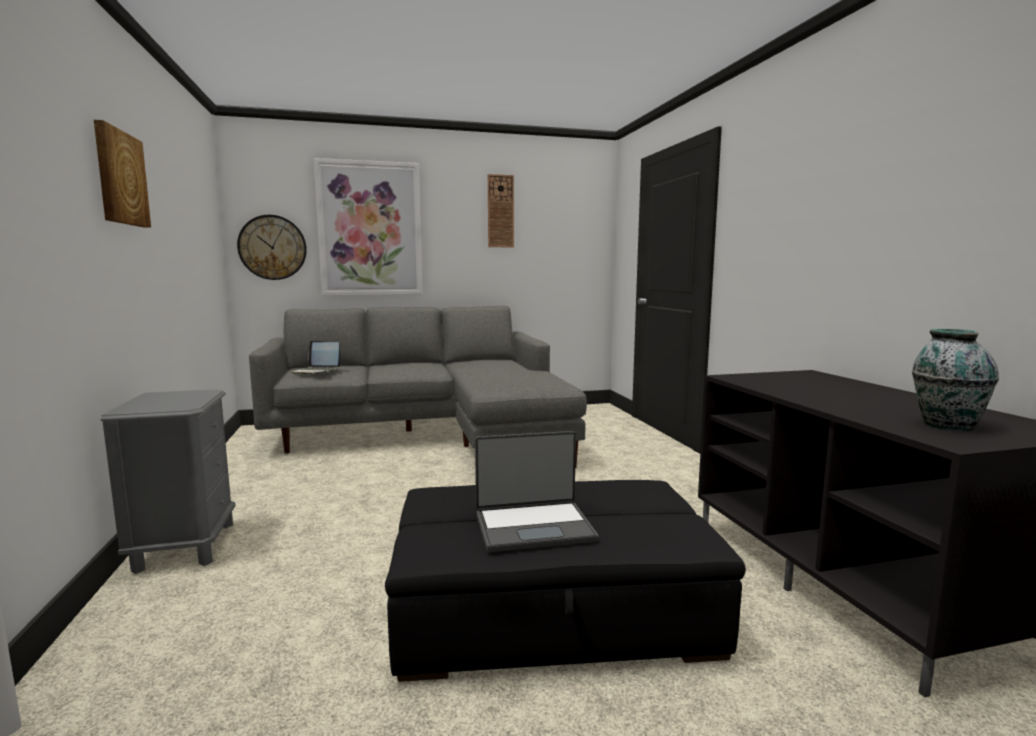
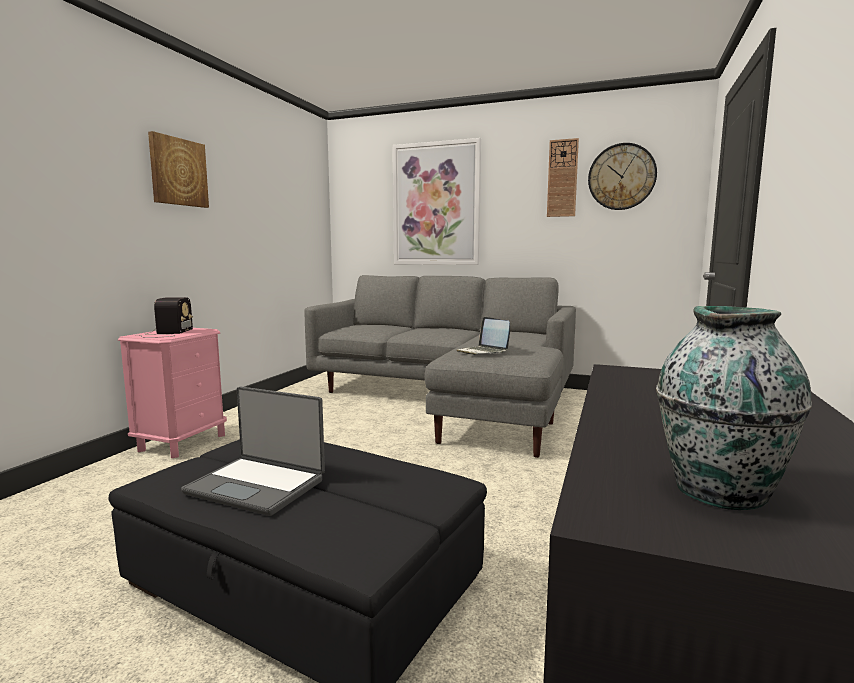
camera: 35 degrees right, 0 degrees up
(164, 402) = (167, 333): none -> radio
(185, 546) = (183, 442): grey nightstand -> pink nightstand
(272, 247) = (361, 224): wall clock -> wall clock (621, 177)
(317, 371) = (358, 327): laptop -> laptop (483, 352)

